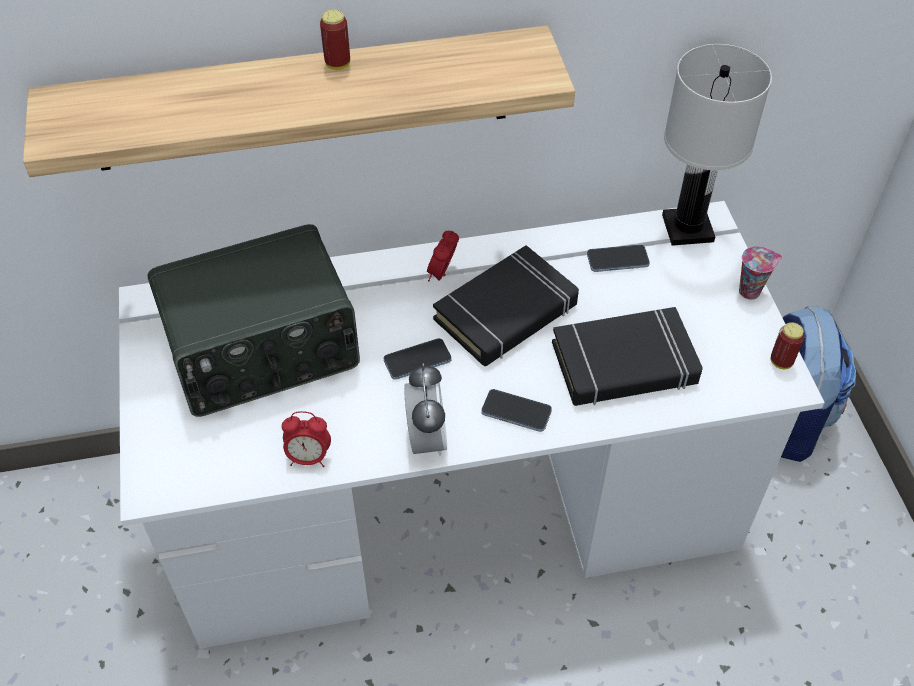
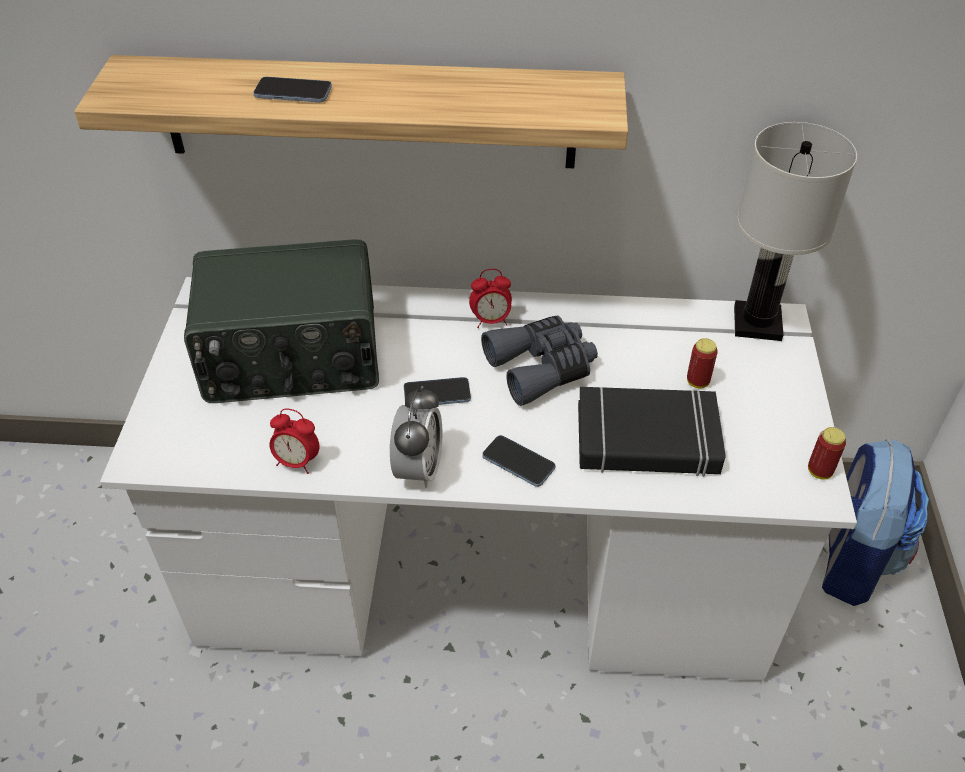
camera: 15 degrees right, 5 degrees down
(337, 64) = (400, 75): can -> can (697, 382)
(442, 274) = (491, 320): alarm clock -> alarm clock turned 135 degrees counterclockwise
(506, 313) = (542, 367): black book -> grey binoculars
(617, 260) = (673, 339): phone -> phone (293, 92)
(750, 291) = (807, 395): cup -> none

